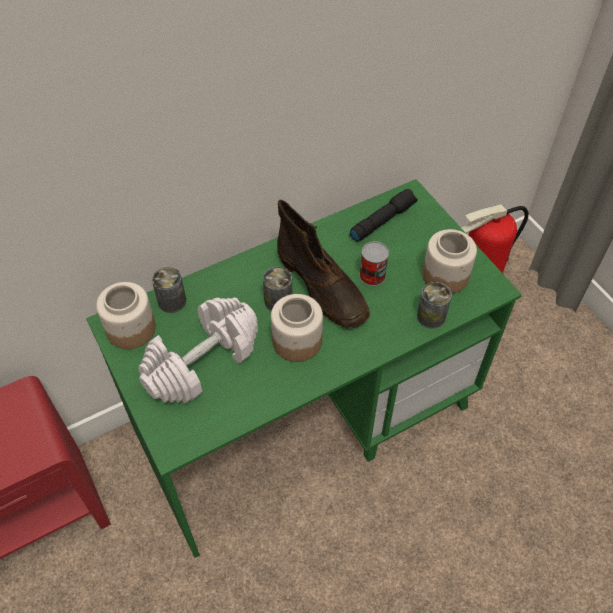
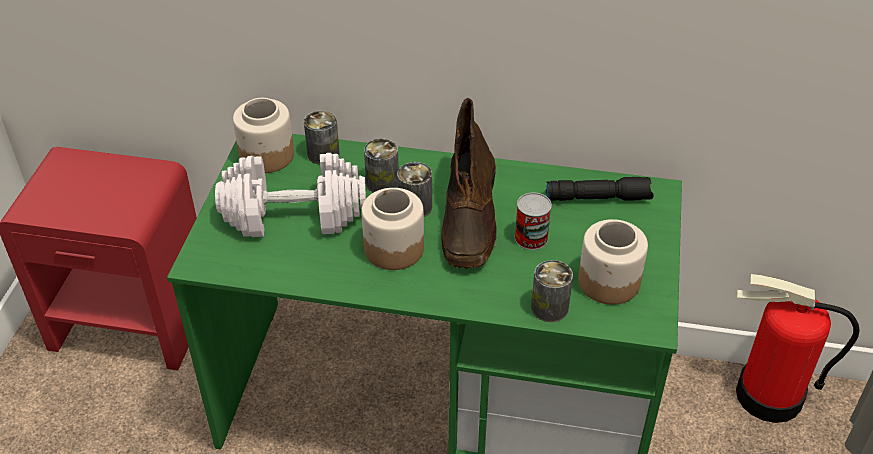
camera: 40 degrees right, 10 degrees down
(237, 297) = (382, 183): none -> can

